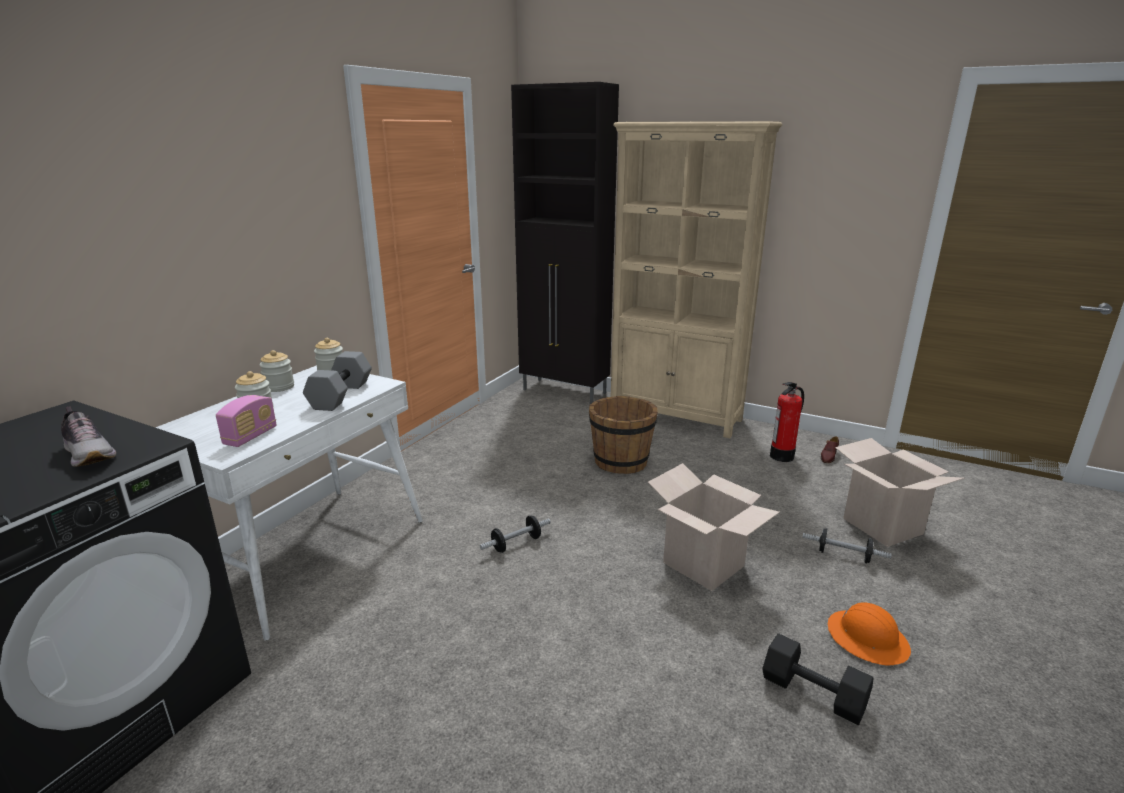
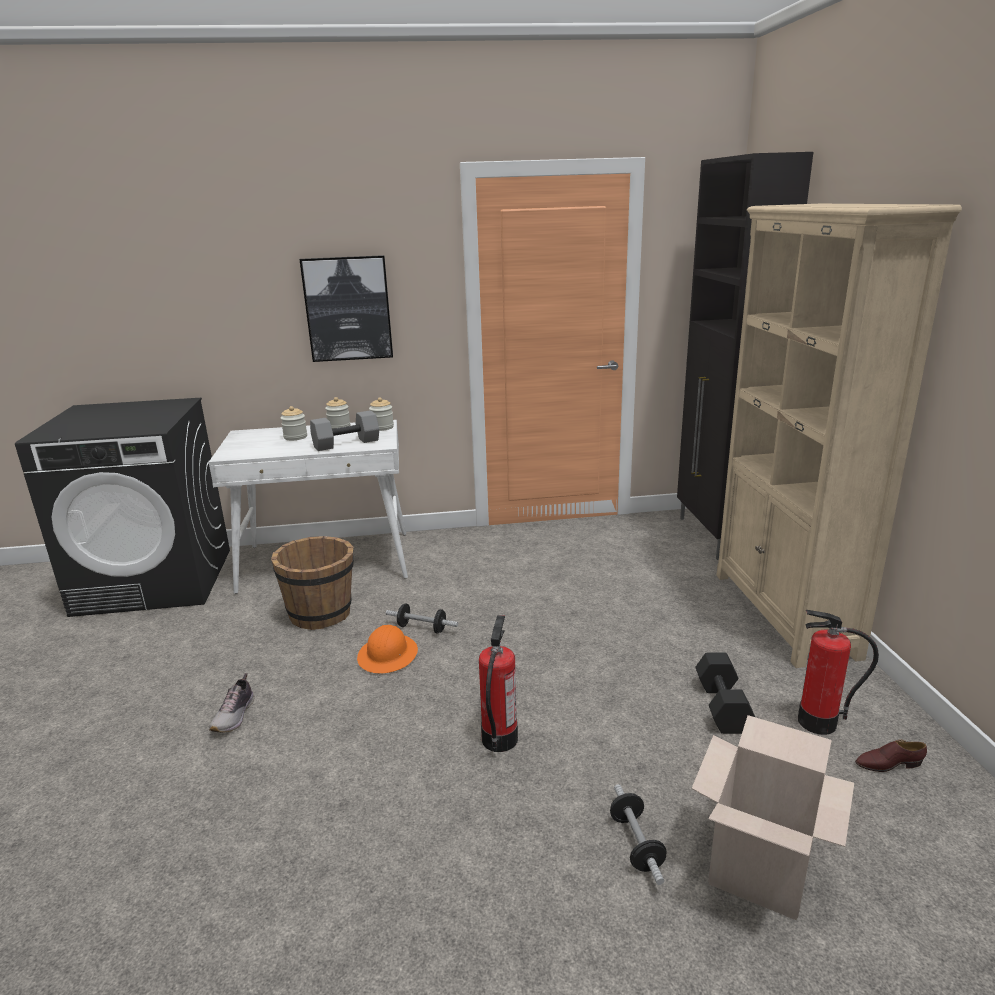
camera: 55 degrees right, 0 degrees up
(90, 454) = (134, 424): shoe -> shoe (235, 716)
(250, 436) = (257, 450): radio -> none
(255, 238) = (348, 309): none -> picture
(621, 462) = (625, 621): brown bucket -> brown bucket (321, 613)
(703, 564) = (499, 739): cardboard box -> fire extinguisher
(814, 692) = (356, 882): black dumbbell -> black dumbbell (723, 706)
(867, 638) = (481, 907): orange hard hat -> orange hard hat (388, 655)

